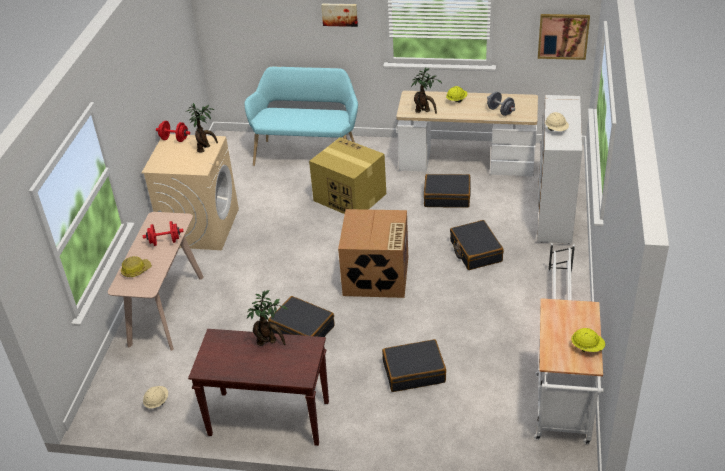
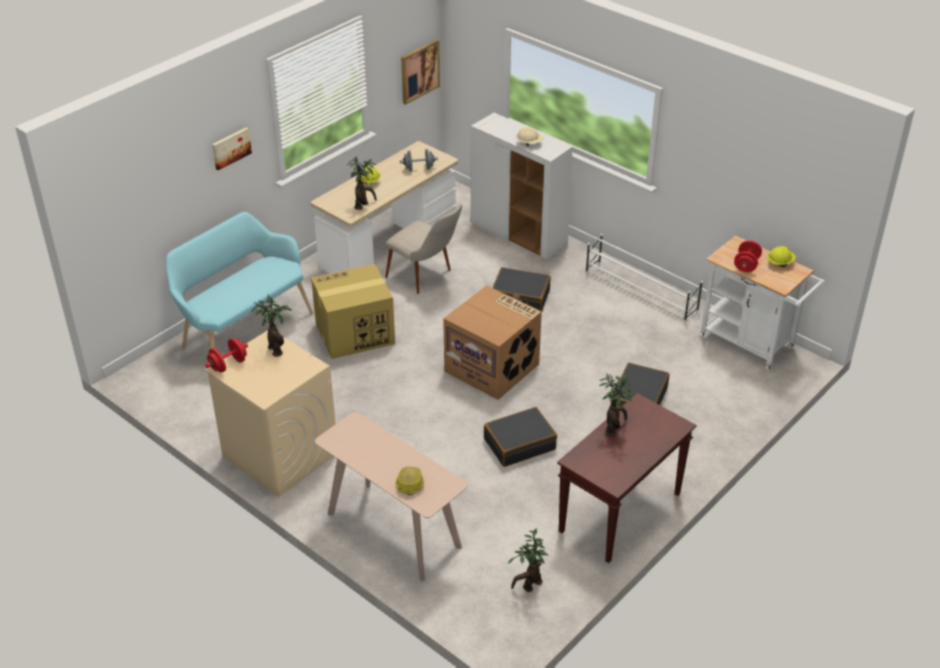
camera: 60 degrees left, 0 degrees up
(157, 402) = (529, 585): beige hard hat -> potted plant
(165, 241) = (382, 446): red dumbbell -> red dumbbell (746, 265)
(447, 197) = (426, 277): black suitcase -> beige chair

